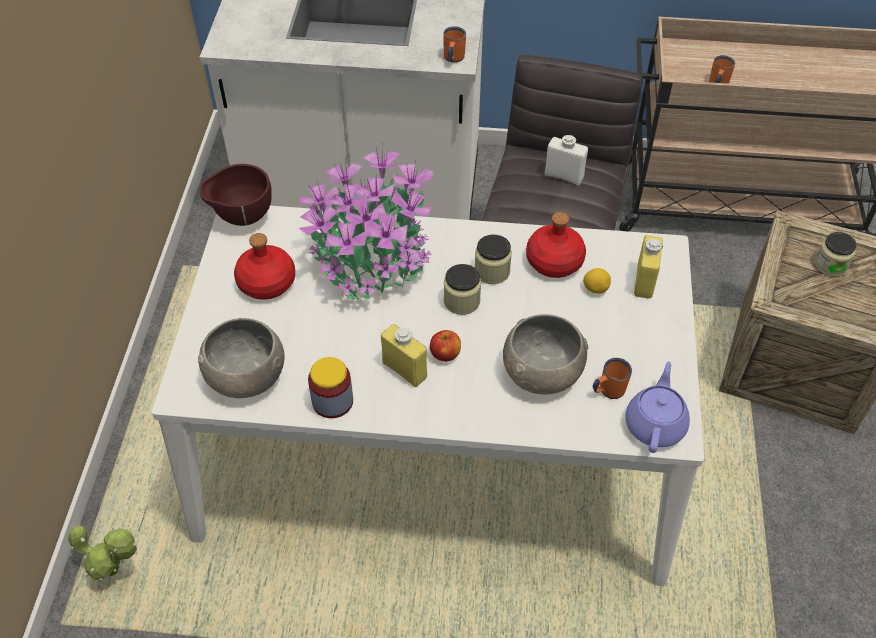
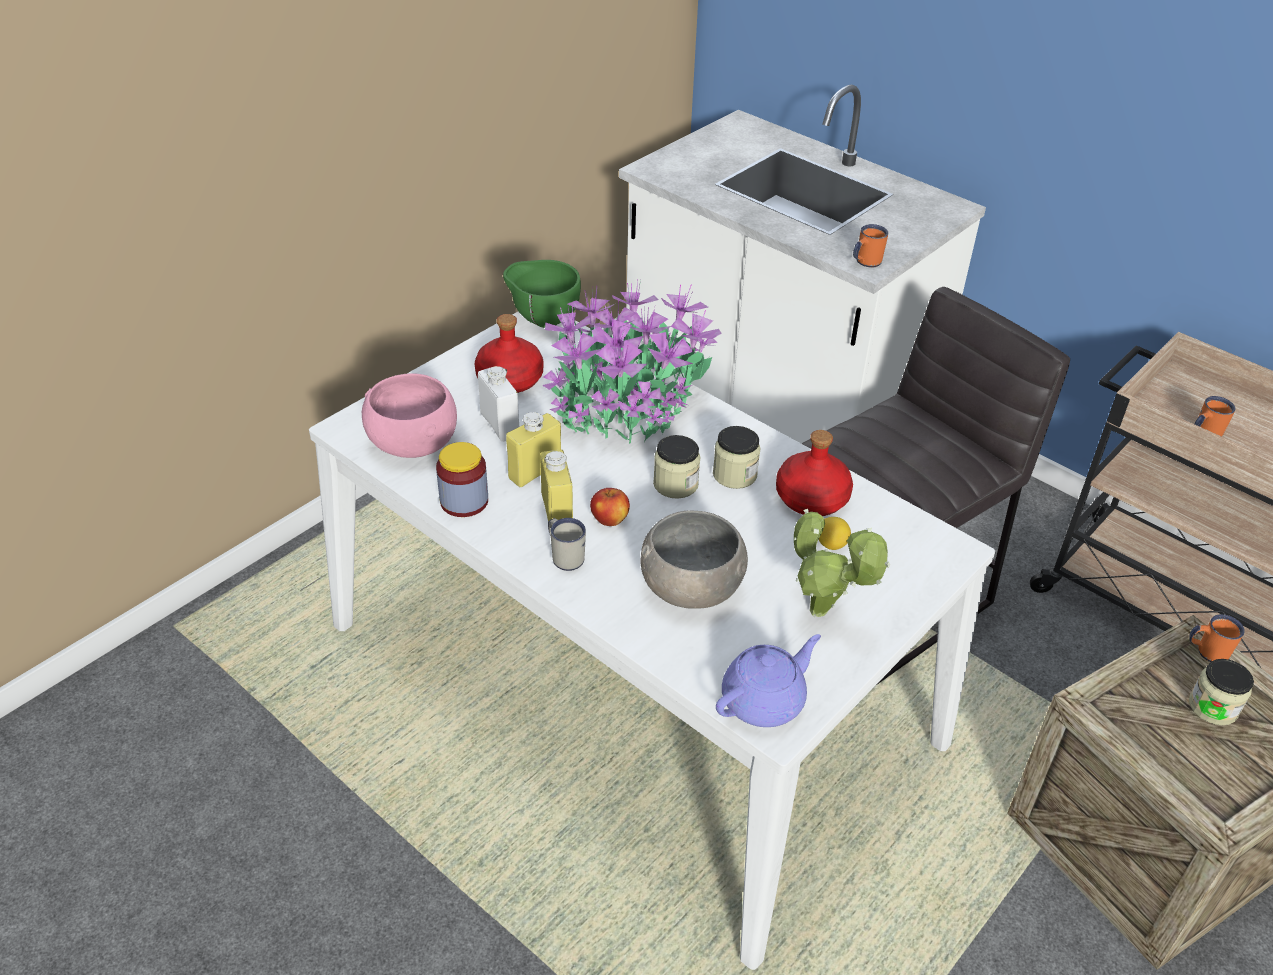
camera: 35 degrees right, 10 degrees down
(116, 572) = (253, 613): potted plant -> potted plant (824, 614)
(242, 218) = (543, 320): brown bowl -> green bowl
(247, 377) = (412, 443): grey bowl -> pink bowl
(442, 400) = (565, 556): none -> white mug
(564, 176) = (925, 443): white bottle -> white bottle (500, 425)
(607, 390) = (744, 641): orange mug -> orange mug (1206, 651)
(644, 281) = (895, 566): yellow bottle -> yellow bottle (535, 472)

